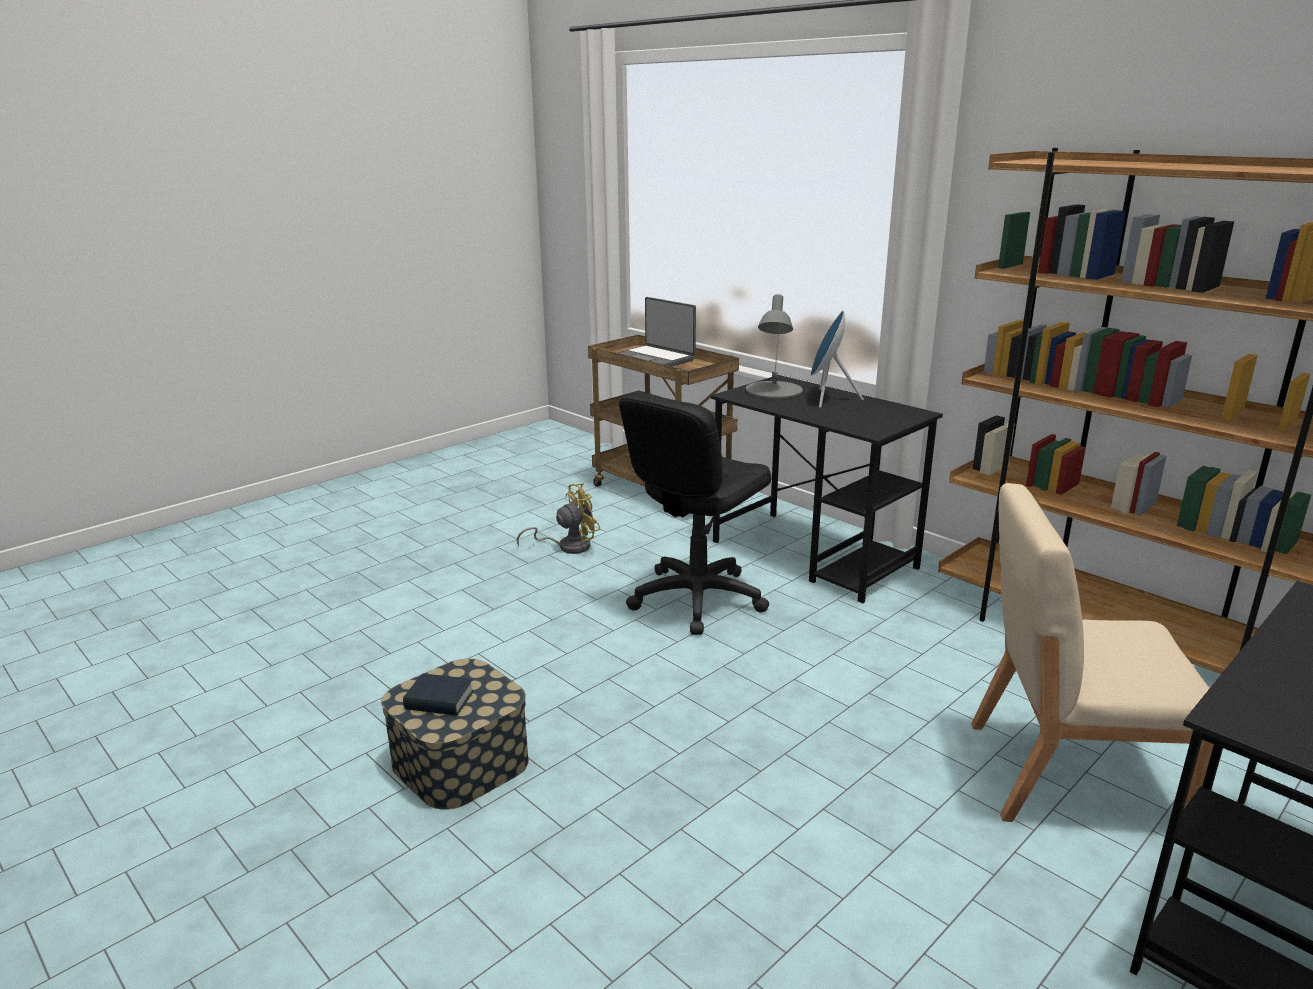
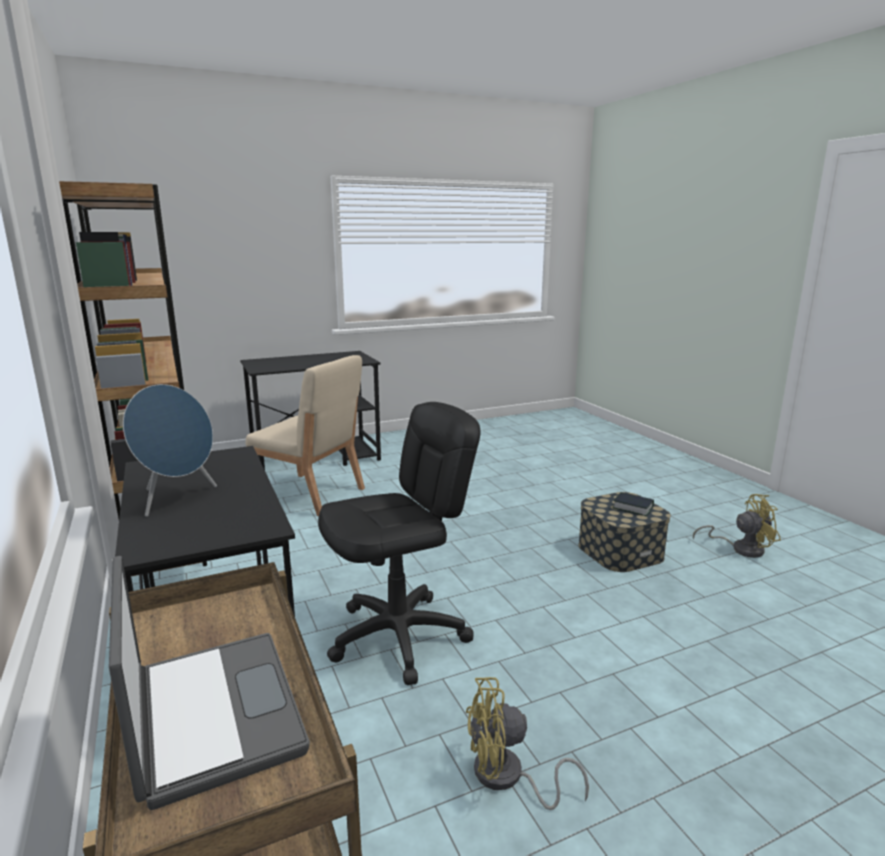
camera: 160 degrees left, 5 degrees down
(242, 817) = (741, 548): none -> yellow fan
(773, 390) = (201, 527): grey table lamp -> none

